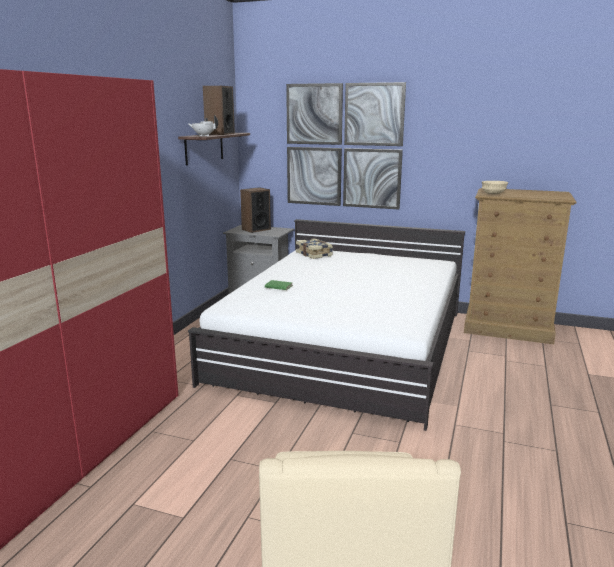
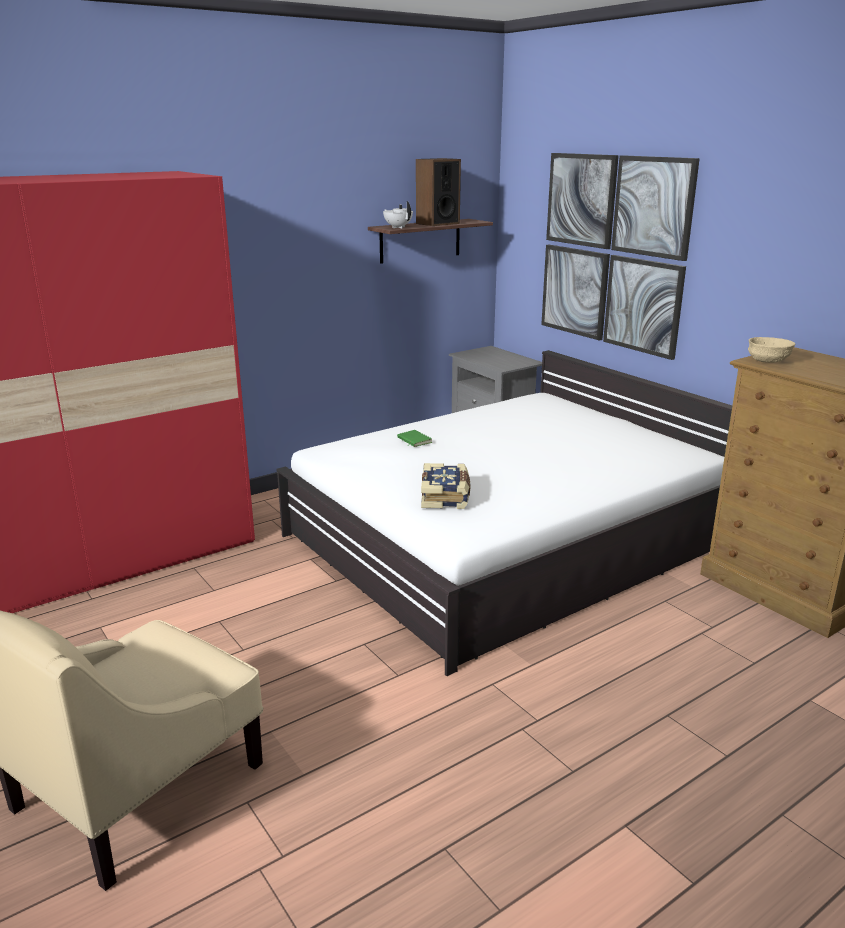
camera: 35 degrees right, 5 degrees up
(256, 229) = (494, 356): speaker -> none
(314, 254) = (540, 405): book -> book (446, 496)

